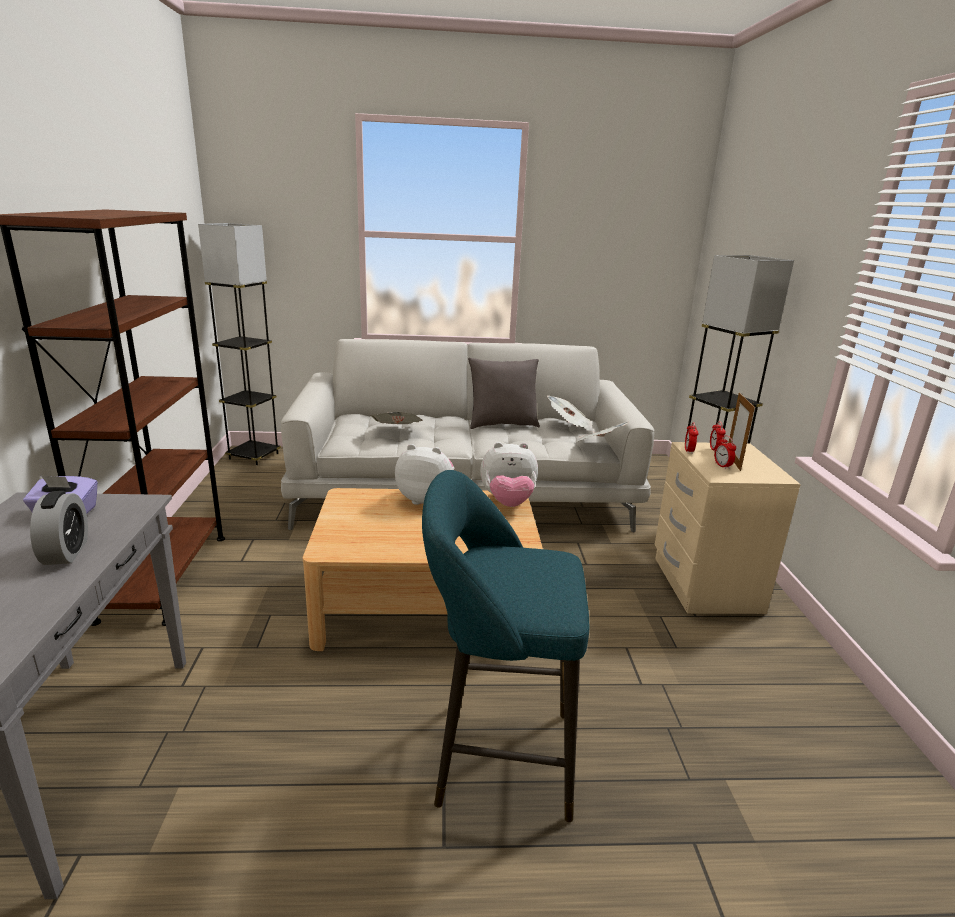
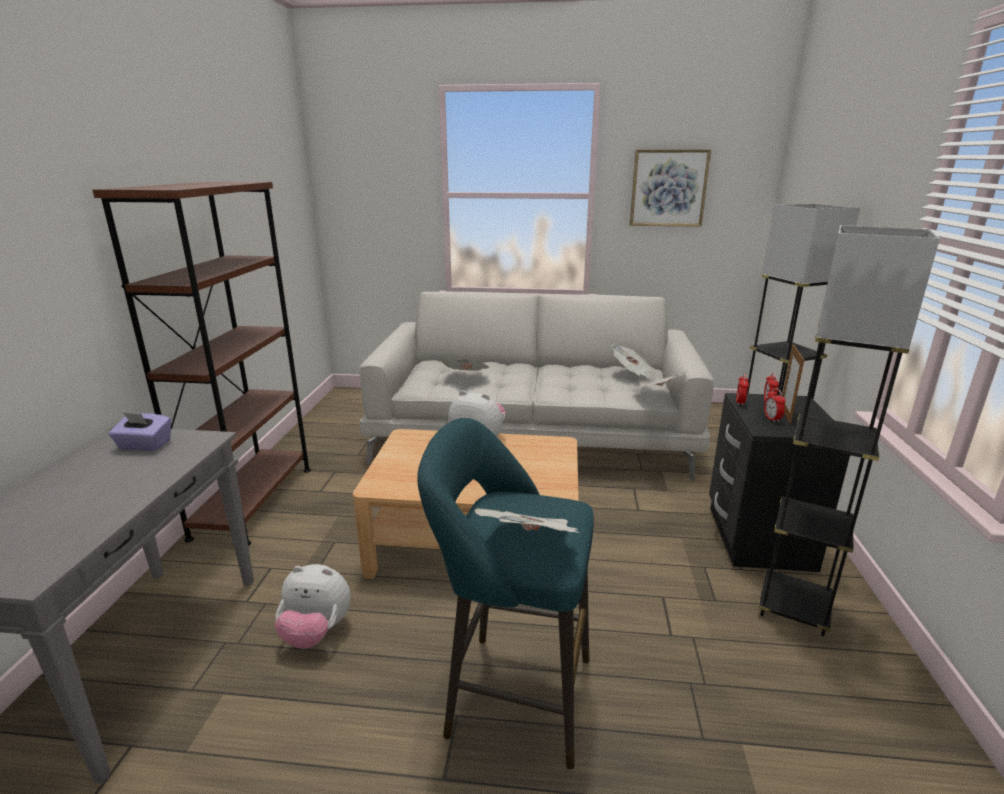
camera: 10 degrees right, 0 degrees up
(66, 552) = (132, 481): alarm clock -> none
(254, 456) = (351, 396): grey floor lamp -> grey floor lamp (794, 607)
(502, 424) = (568, 372): grey pillow -> none
(508, 502) = (555, 448): plush toy -> plush toy (316, 632)
(533, 595) = (530, 544): none -> newspaper
(596, 234) = (668, 188): none -> picture
(704, 584) = (757, 537): beige nightstand -> black nightstand

